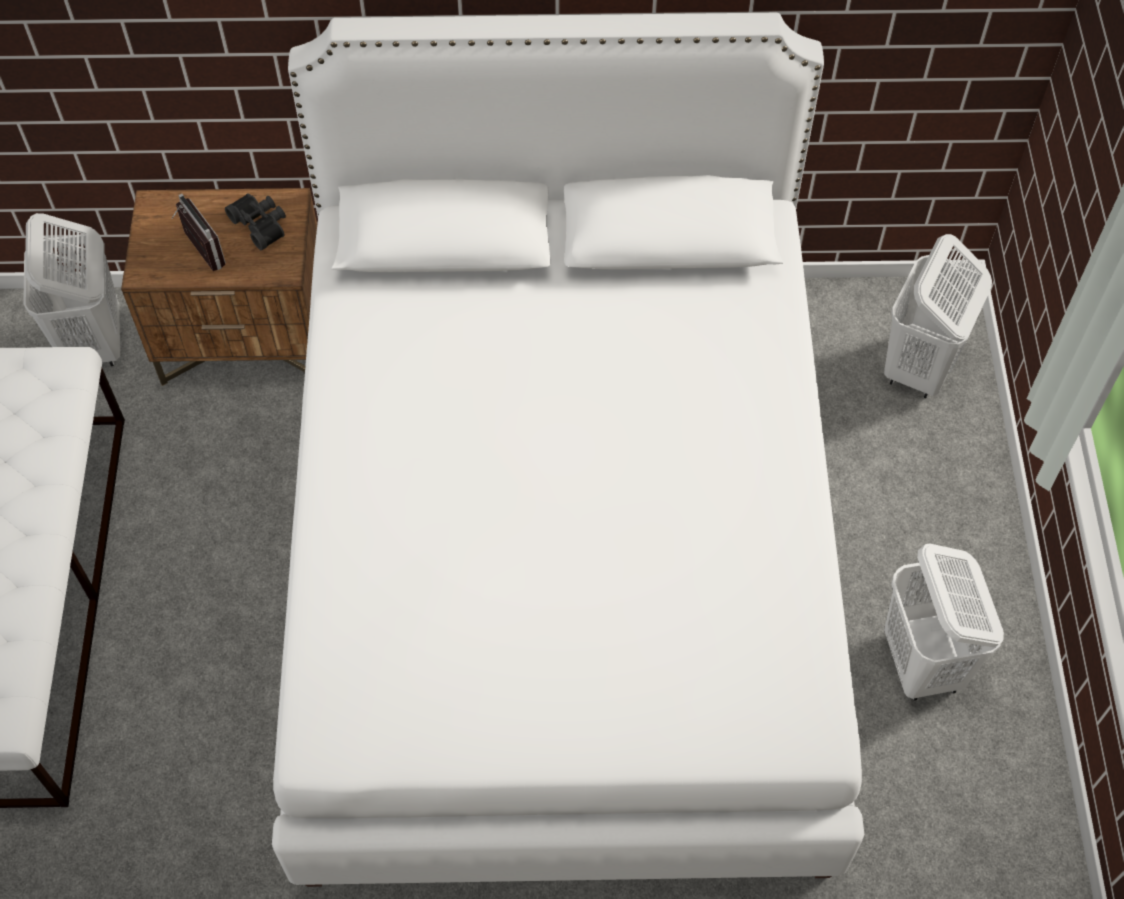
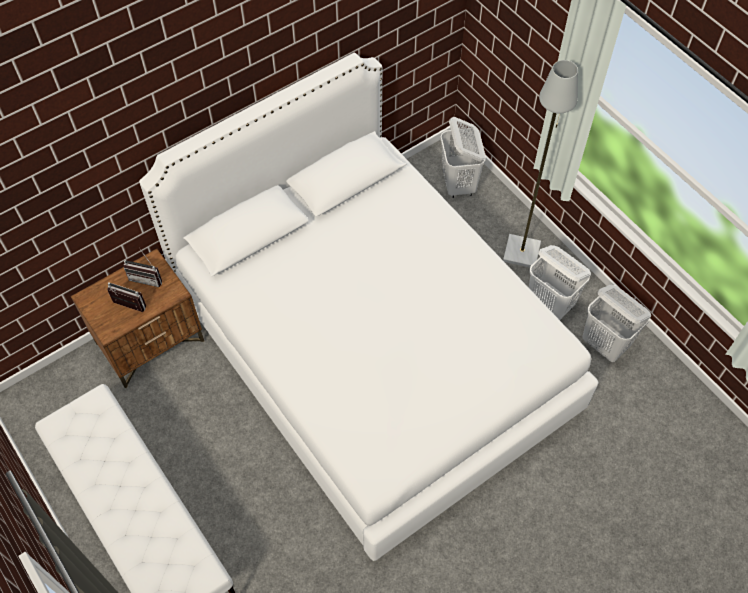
camera: 35 degrees left, 0 degrees up
(94, 343) = (74, 388): white laundry basket -> white laundry basket (605, 345)
(261, 224) = (147, 277): black binoculars -> radio
(944, 543) = (522, 251): none -> grey floor lamp

